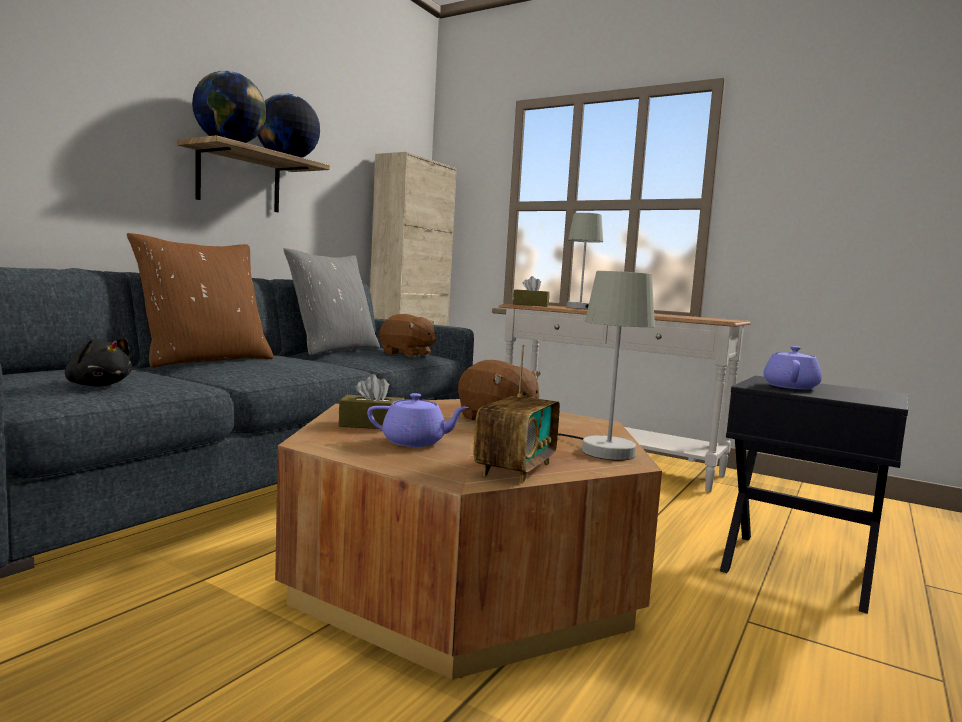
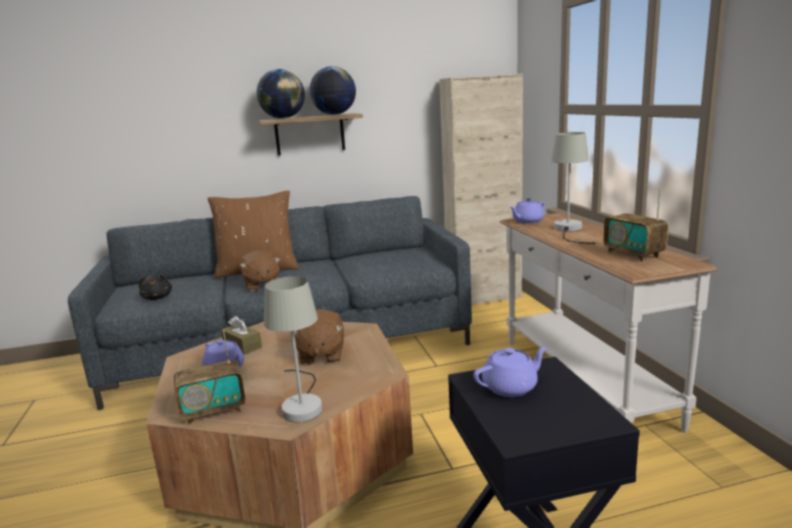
camera: 45 degrees right, 10 degrees up
(333, 350) = (367, 255): grey pillow -> none
(407, 354) = (408, 264): brown plush toy -> brown plush toy (261, 285)
(530, 305) = (527, 221): brown tissue box -> purple teapot
(684, 316) = (633, 254): none -> radio

